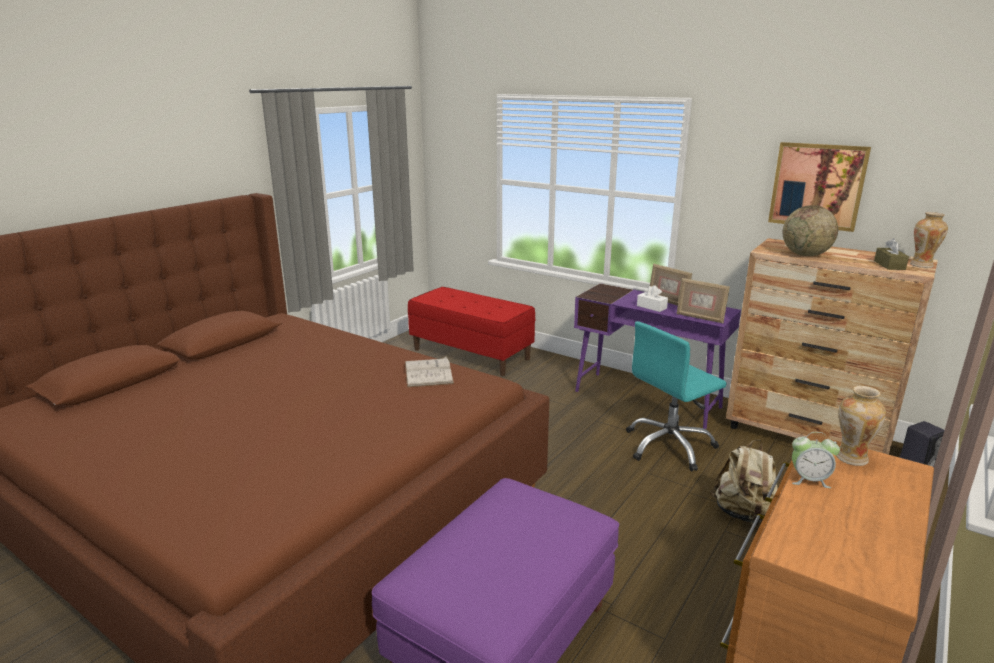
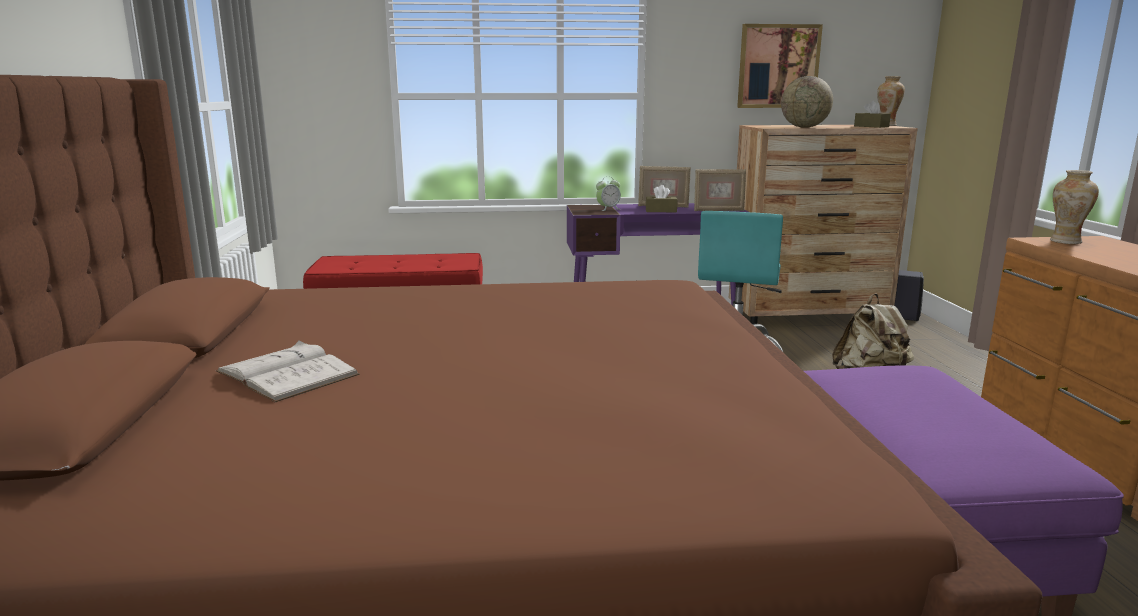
camera: 40 degrees left, 5 degrees down
(428, 373) = (587, 291): white book -> white book (287, 373)
(651, 307) = (661, 211): white tissue box -> brown tissue box
(809, 480) = (1087, 255): alarm clock -> alarm clock (608, 209)

